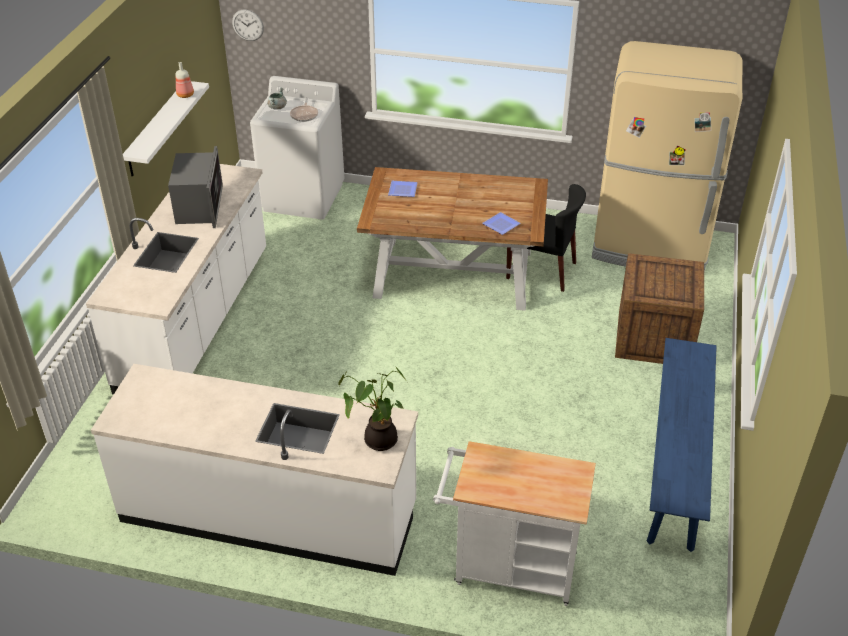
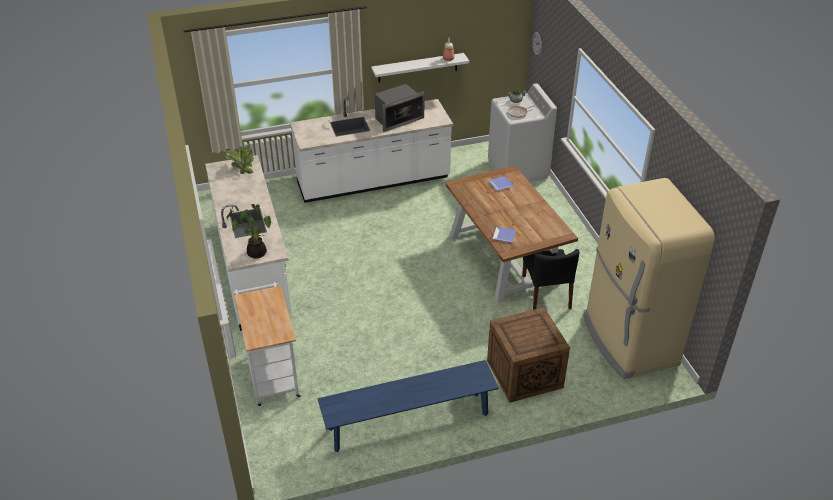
camera: 60 degrees right, 0 degrees up
(153, 390) = (243, 168): none -> potted plant

